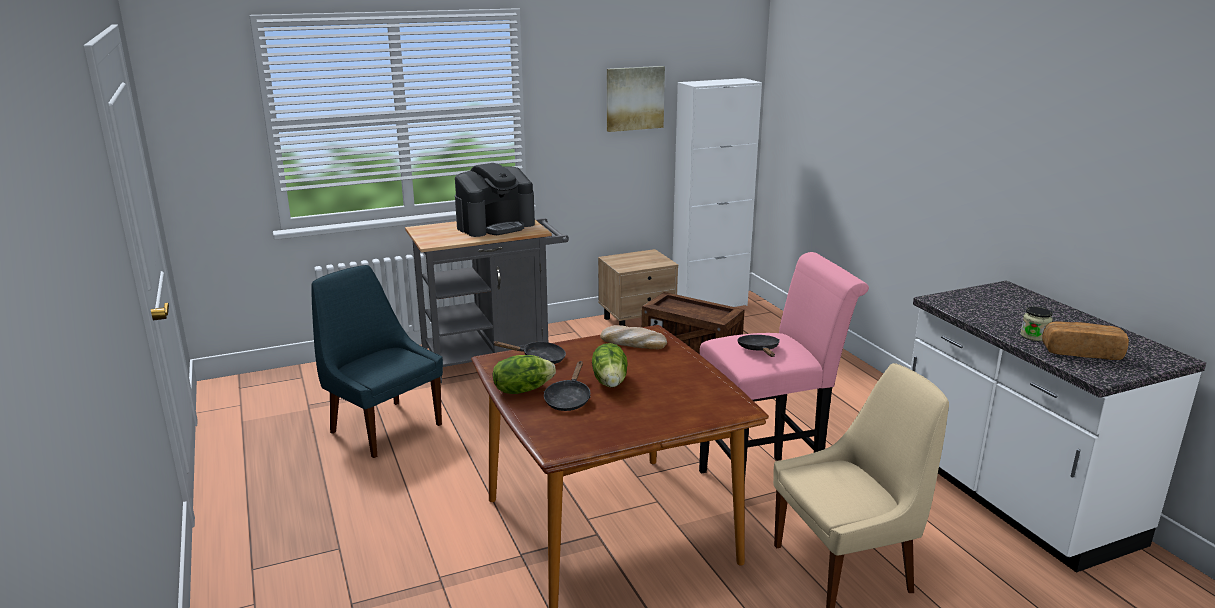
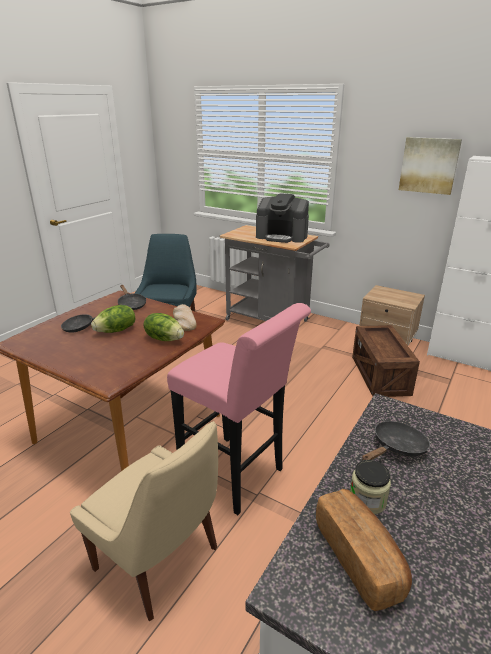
camera: 55 degrees right, 5 degrees up
(522, 390) = (85, 312): lettuce -> lettuce (164, 338)
(759, 350) = (215, 362): black frying pan -> black frying pan (396, 448)

